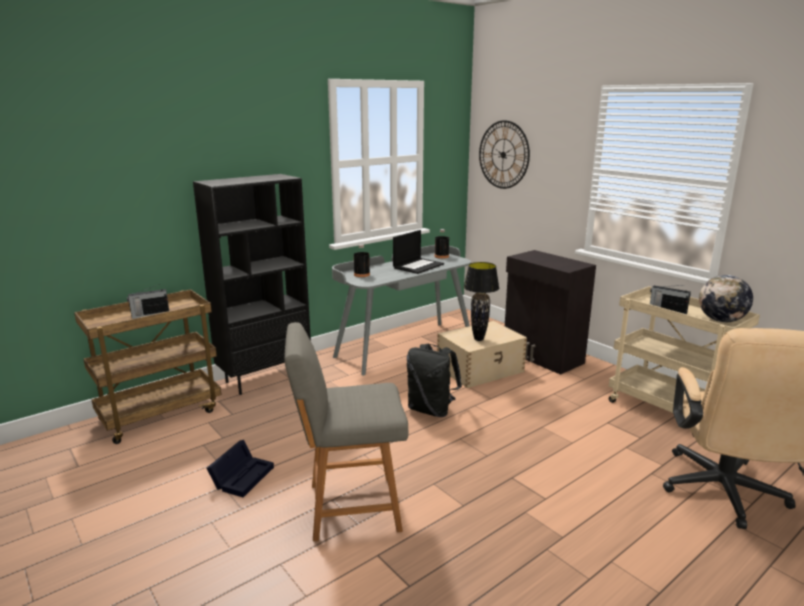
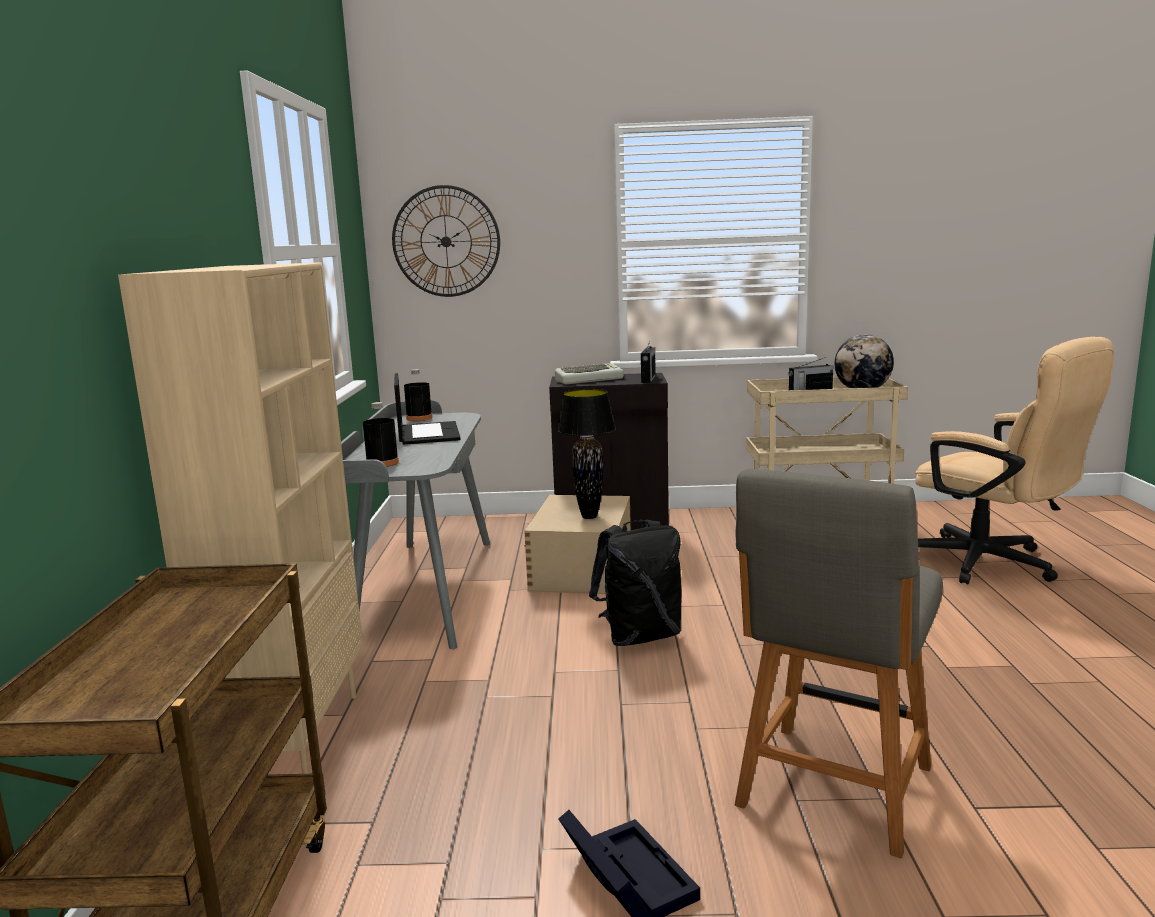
camera: 50 degrees left, 5 degrees down
(149, 315) = (173, 646): radio -> radio (648, 379)
(265, 377) = (294, 738): black bookcase -> beige bookcase
(540, 258) = (589, 379): none -> keyboard

